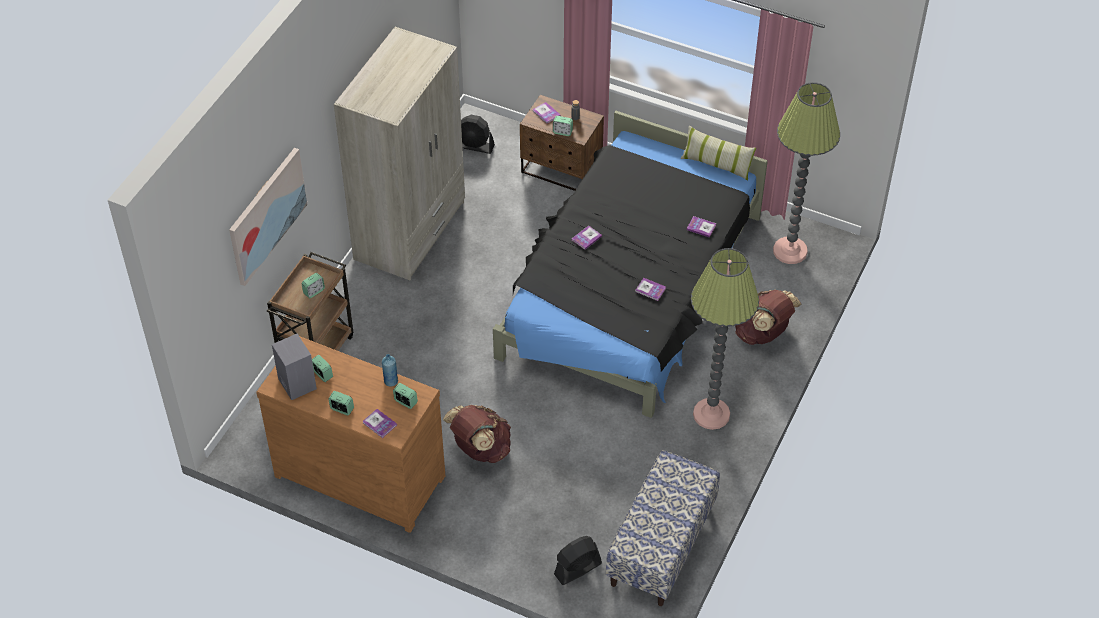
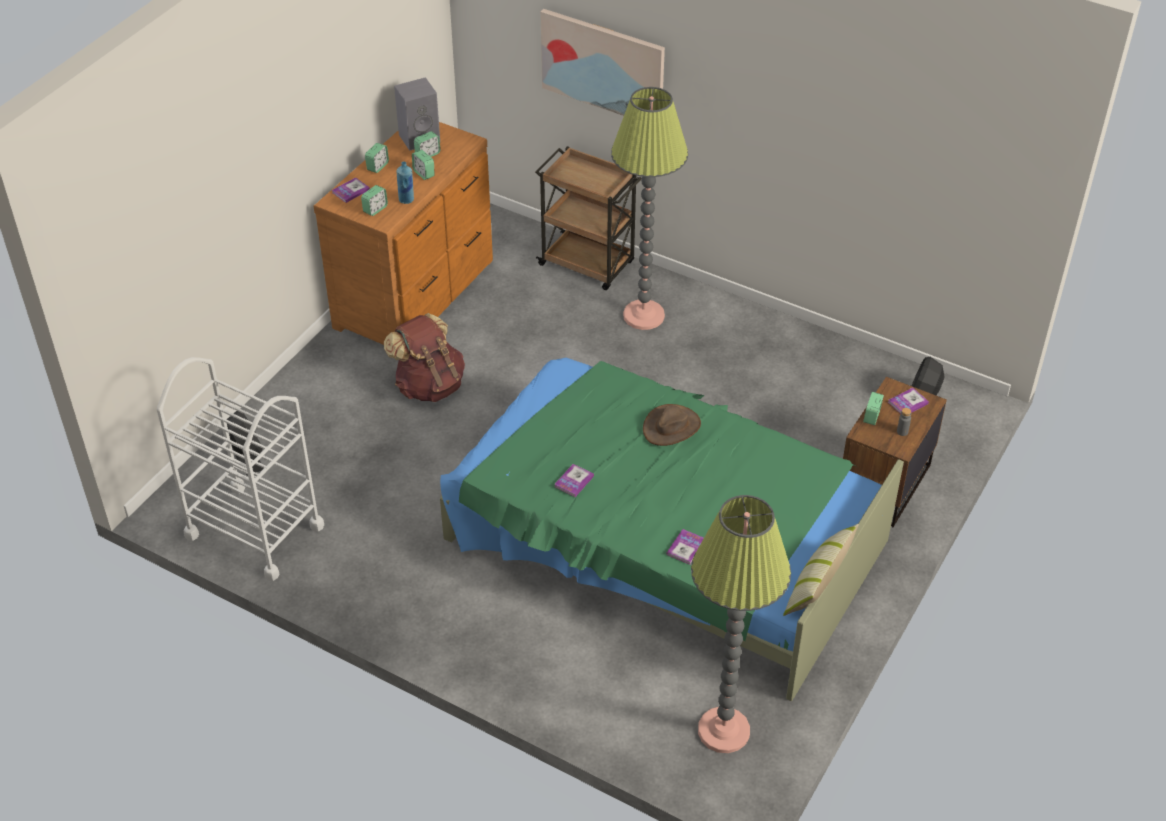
camera: 95 degrees right, 5 degrees down
(314, 291) = (584, 182): alarm clock -> alarm clock (424, 173)
(411, 230) = (770, 340): beige wardrobe -> none
(586, 238) = (671, 427): book -> brown hat
(630, 288) = (662, 539): black bed -> green bed
(661, 546) = (254, 531): bench -> white cart
(711, 414) = (438, 601): floor lamp -> floor lamp (643, 316)
(762, 333) = (568, 675): brown backpack -> none

